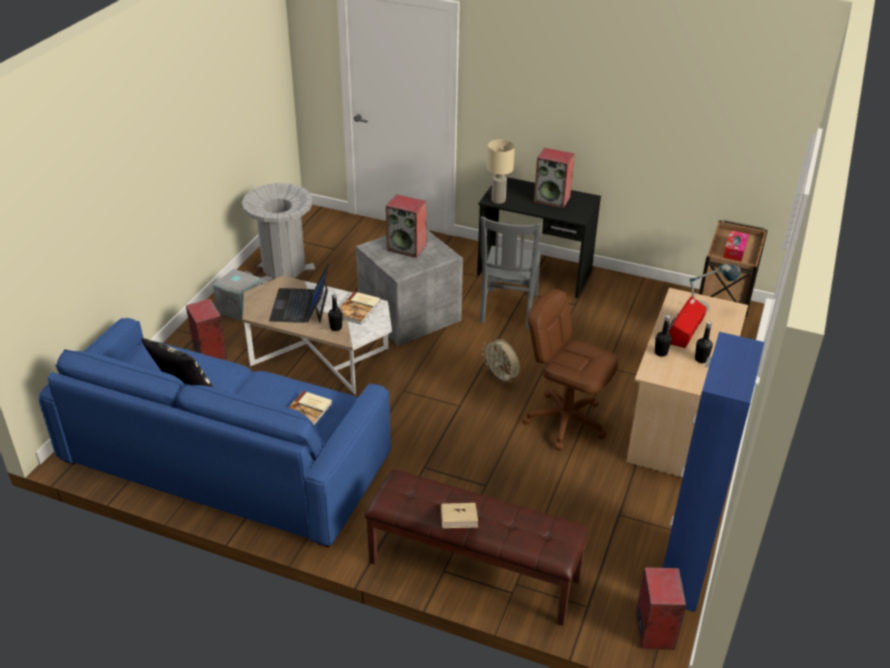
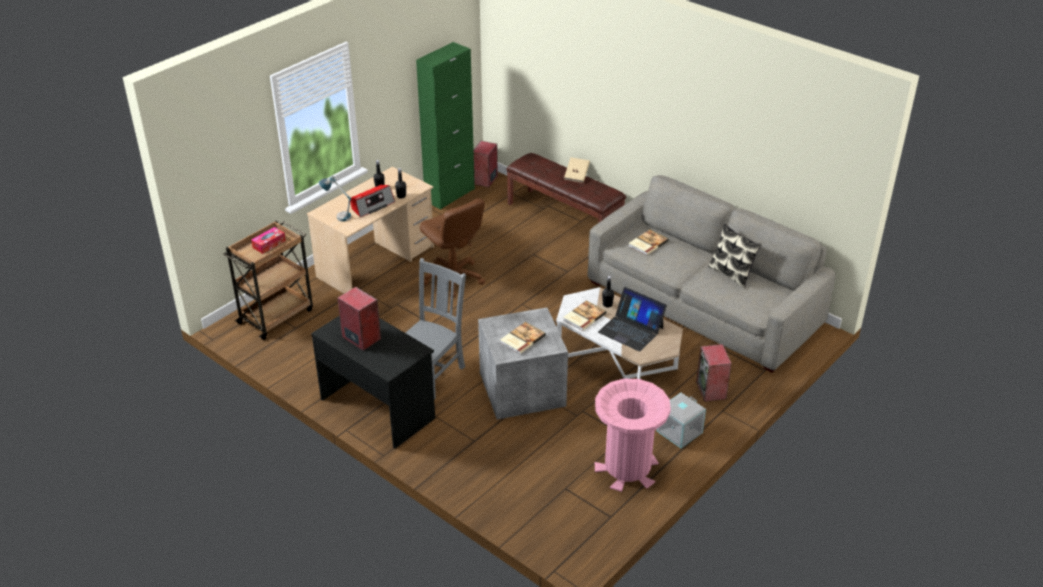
camera: 160 degrees left, 0 degrees up
(225, 460) = (703, 303): blue sofa -> grey sofa
(284, 271) = (627, 468): grey trash can -> pink trash can
(300, 305) = (631, 330): laptop -> laptop turned 105 degrees clockwise
(407, 248) = (521, 339): speaker -> book
(498, 200) = (412, 348): beige table lamp -> none
(501, 378) = (478, 317): beige fan -> none
(683, 573) = (449, 195): blue cabinet -> green cabinet

